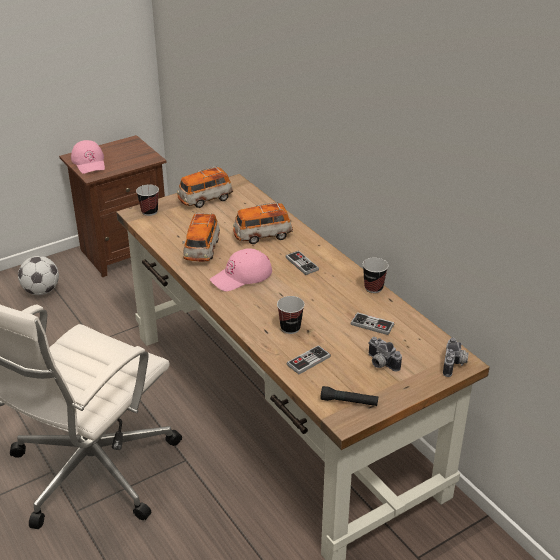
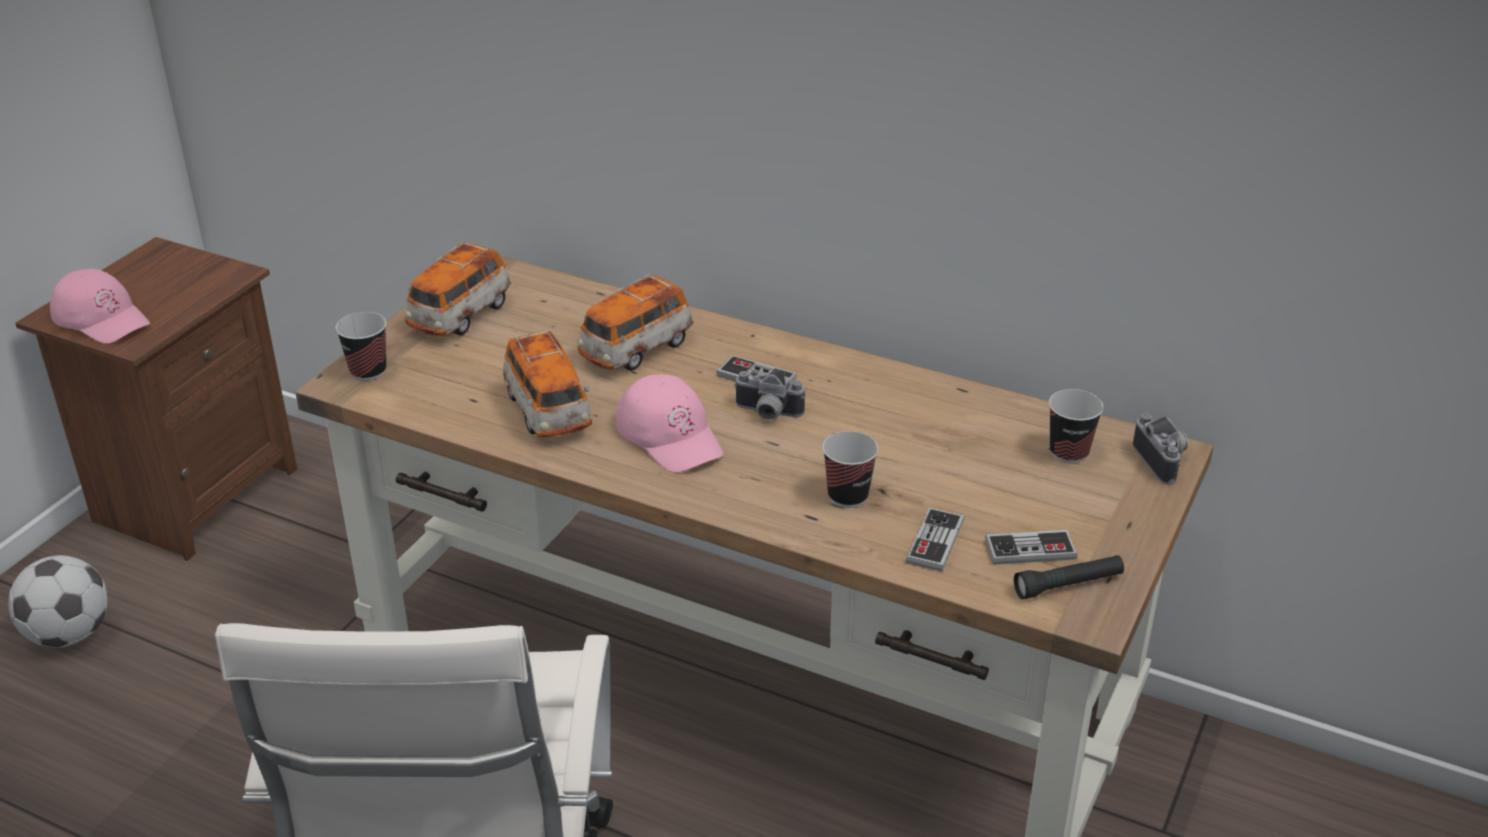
camera: 30 degrees left, 0 degrees up
(241, 276) = (670, 435): pink cap -> pink cap turned 60 degrees counterclockwise
(372, 325) = (976, 442): game controller -> game controller (1030, 550)
(373, 288) = (916, 379): cup -> cup (1069, 452)
(380, 363) = (1052, 502): camera -> camera (766, 414)

